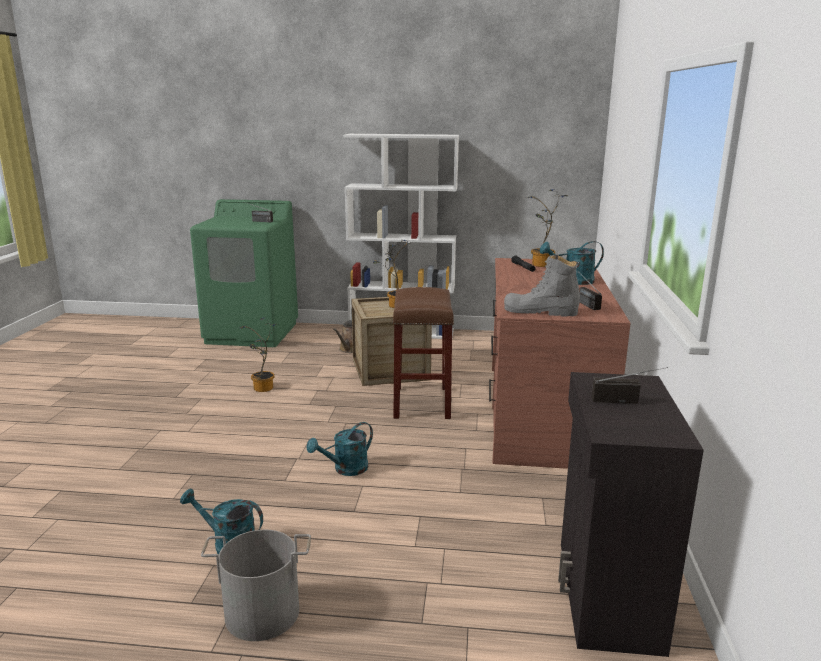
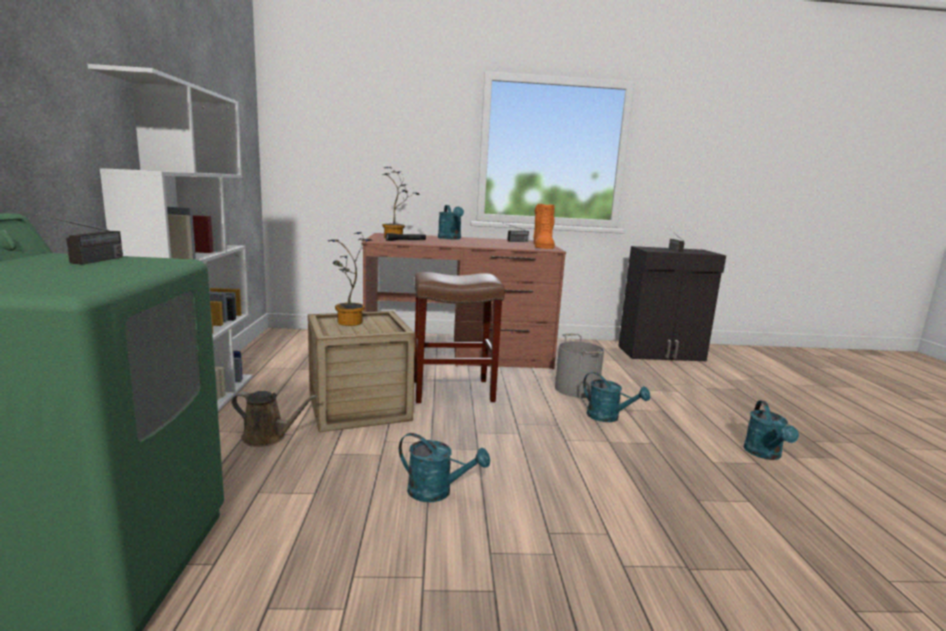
camera: 100 degrees left, 5 degrees down
(262, 614) = (802, 430): grey bucket -> grey bucket (577, 389)
(263, 389) = (437, 492): potted plant -> turquoise watering can
(540, 311) = (542, 246): grey boot -> orange boot

